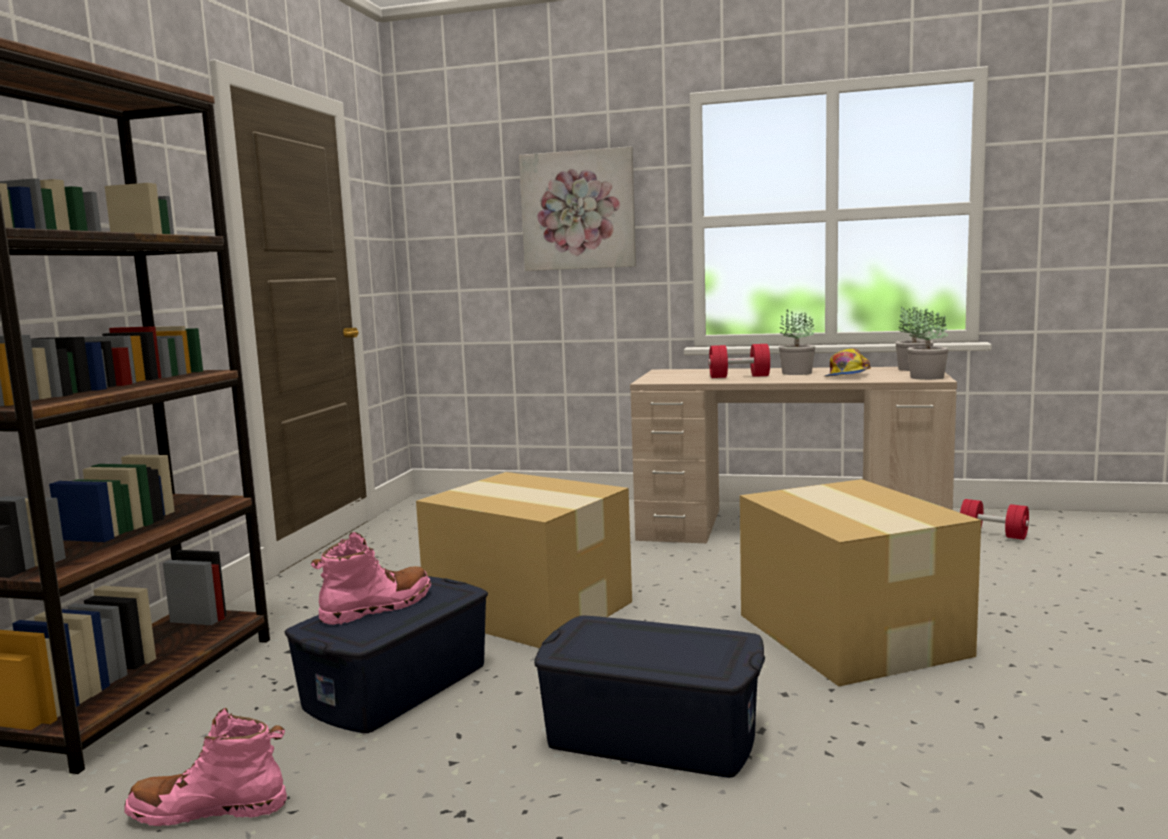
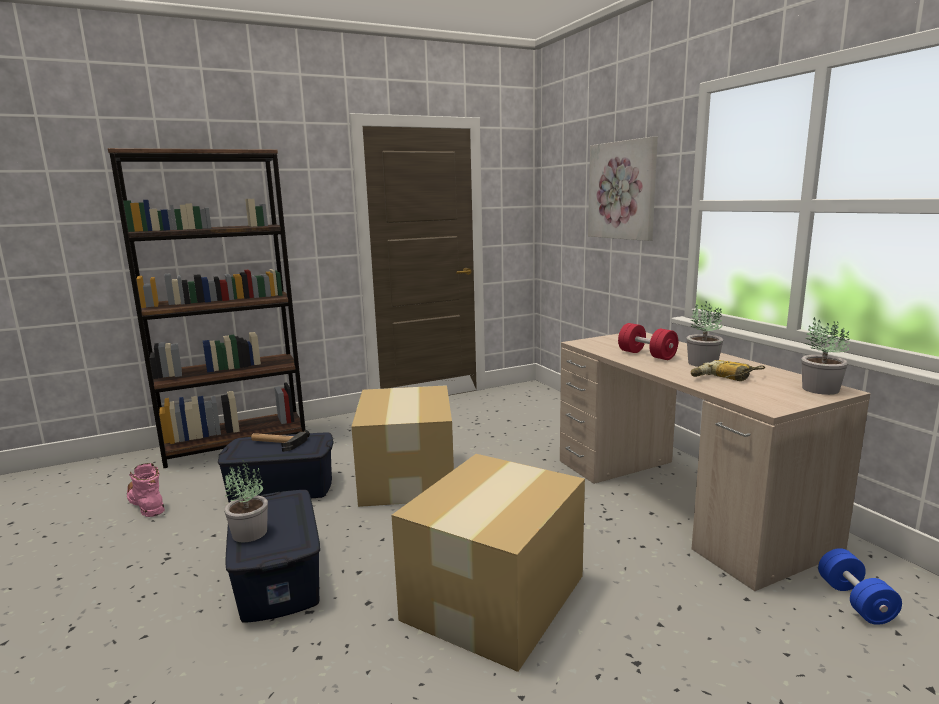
camera: 50 degrees right, 5 degrees up
(377, 607) = (277, 443): pink boot -> hammer
(847, 375) = (725, 378): cap -> power drill
(926, 377) = (773, 403): potted plant -> potted plant (249, 533)
(993, 534) = (855, 601): red dumbbell -> blue dumbbell

